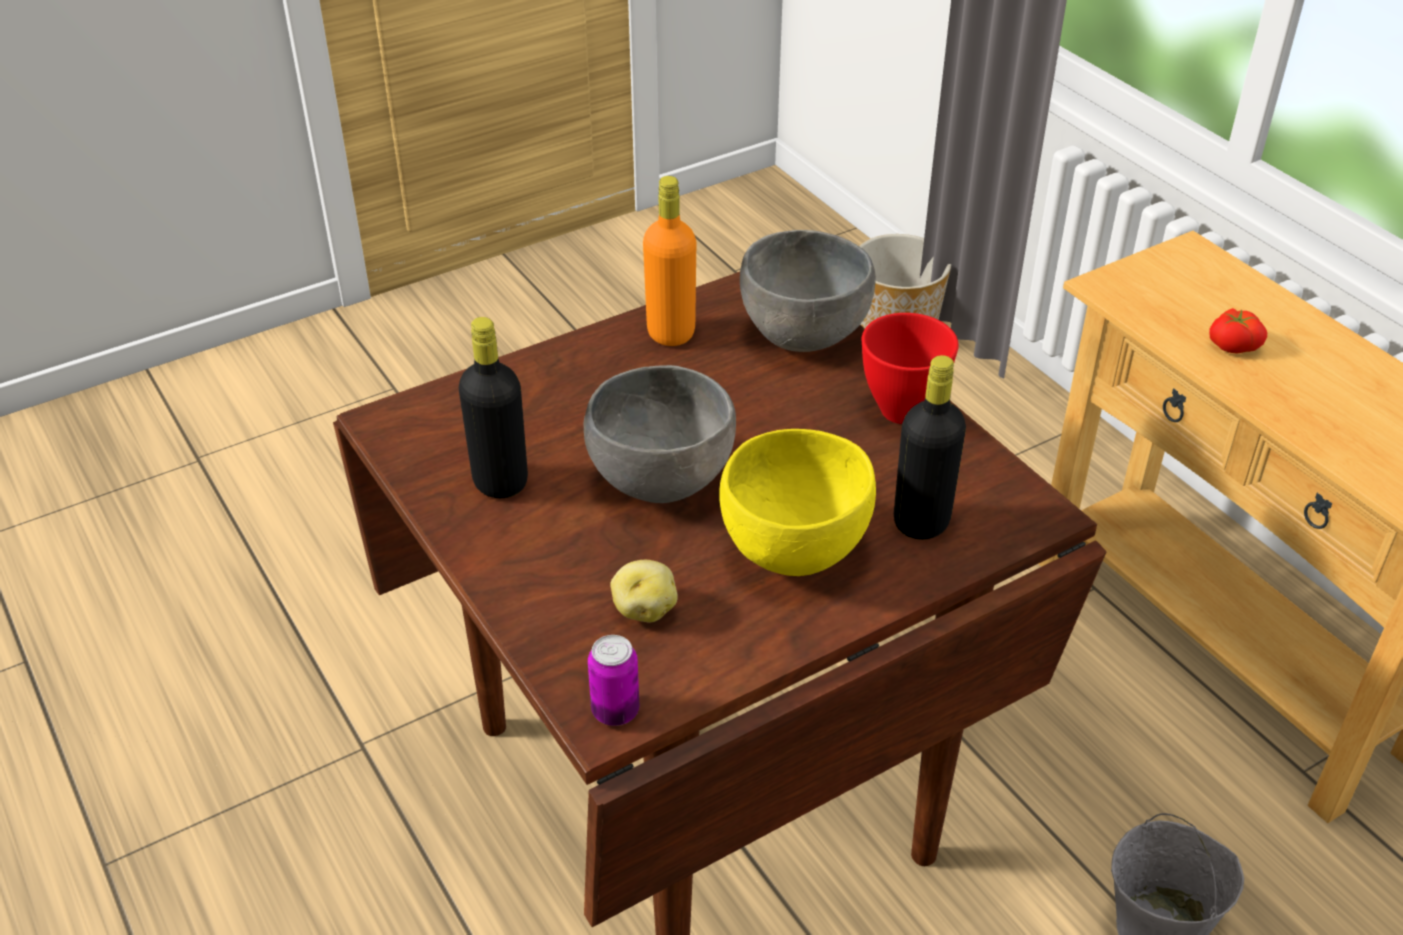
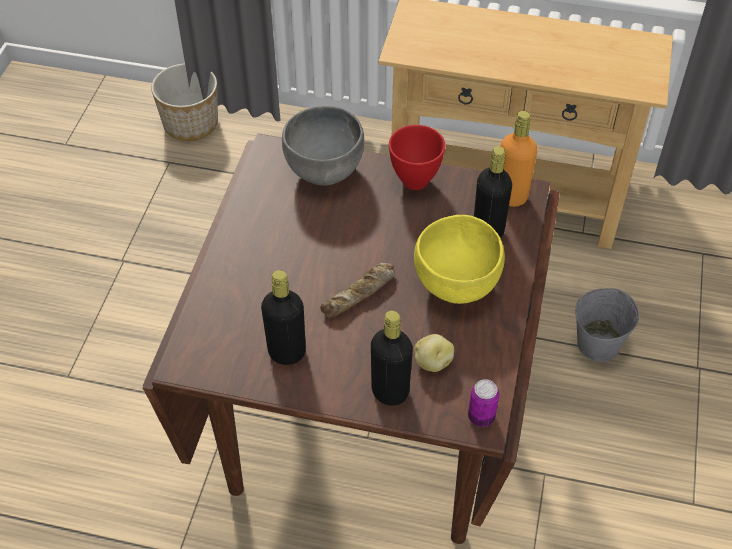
camera: 45 degrees left, 10 degrees up
(551, 602) = (390, 391): none -> black bottle
(663, 481) = (359, 294): grey bowl -> bread
(671, 332) = (260, 212): orange bottle -> orange bottle (511, 196)
(1233, 344) = (482, 50): tomato -> none

